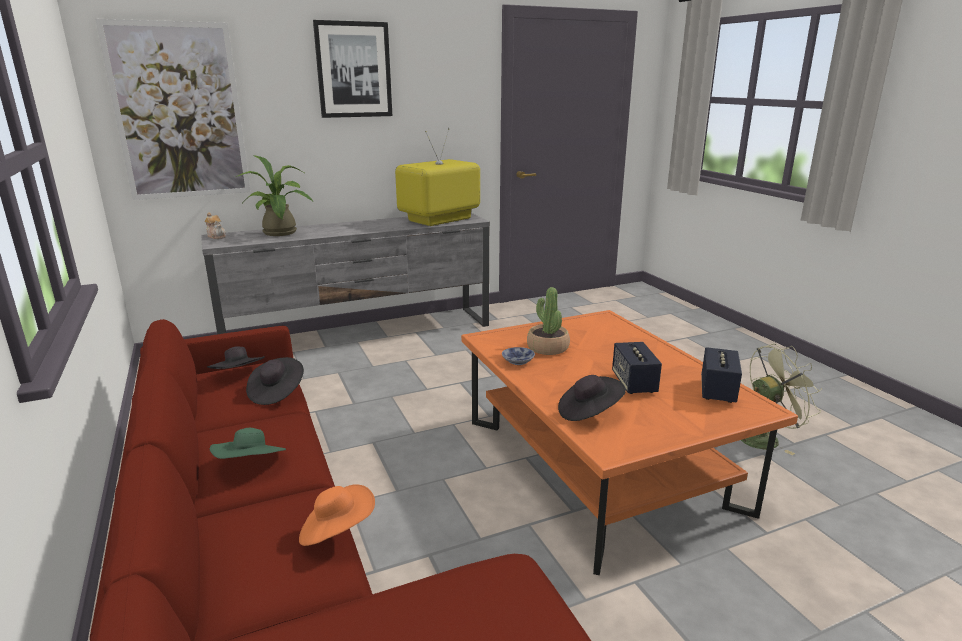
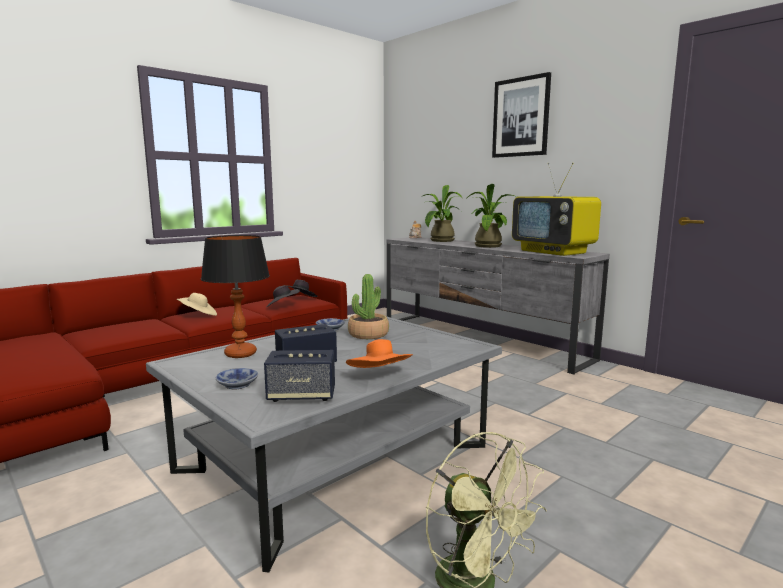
camera: 70 degrees right, 10 degrees down
(179, 112) = (419, 156): picture -> none
(251, 465) = (198, 315): green hat -> beige hat
(337, 531) = (131, 336): orange hat -> orange hat (380, 377)
(362, 227) = (489, 246): none -> potted plant
(439, 220) = (554, 252): television -> television turned 150 degrees counterclockwise
(589, 412) = (241, 354): black hat -> table lamp
(598, 464) = (335, 458): orange coffee table -> grey coffee table
(686, 418) = (236, 385): none -> bowl

